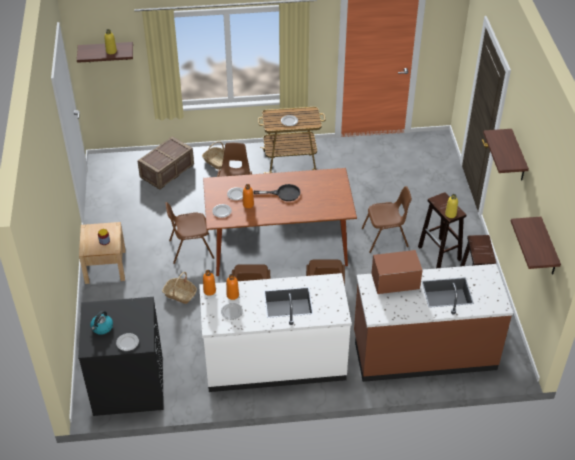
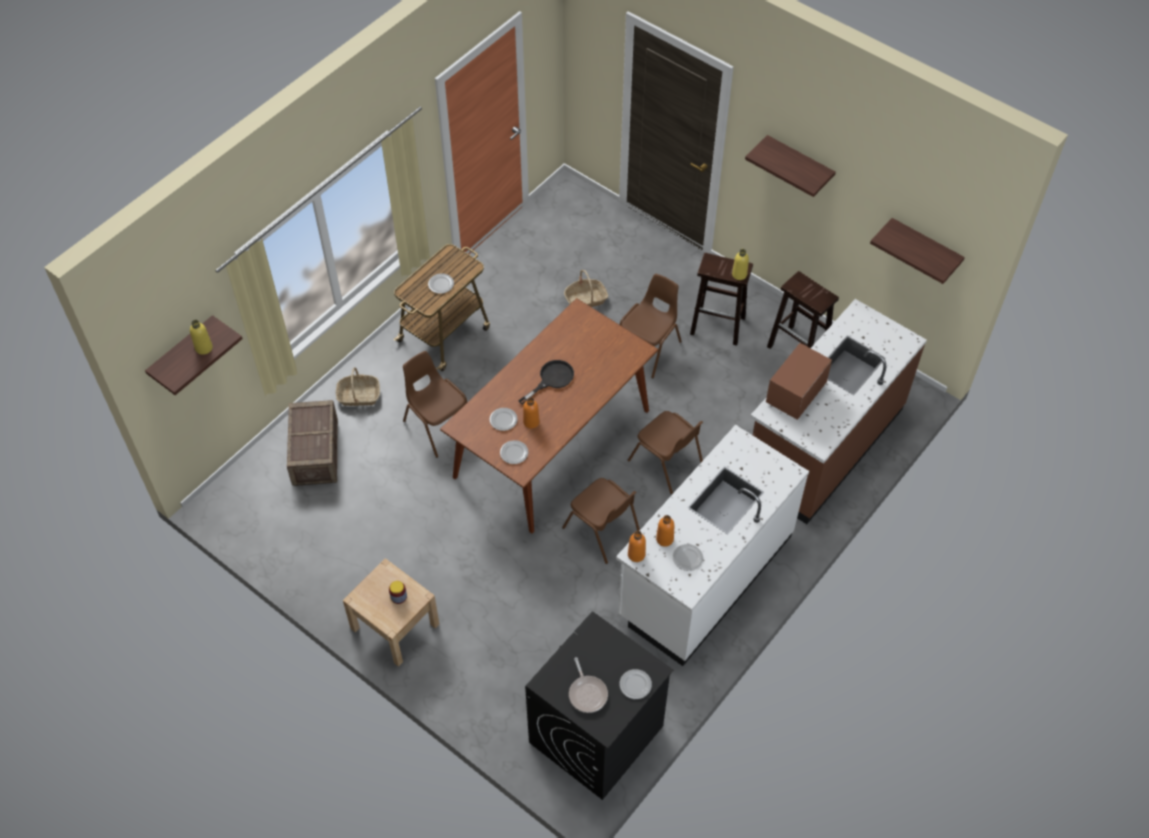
camera: 45 degrees left, 10 degrees up
(102, 328) = (587, 693): kettle -> frying pan
(180, 294) = (520, 587): basket -> basket (586, 299)
(190, 249) = (464, 525): brown chair -> none

